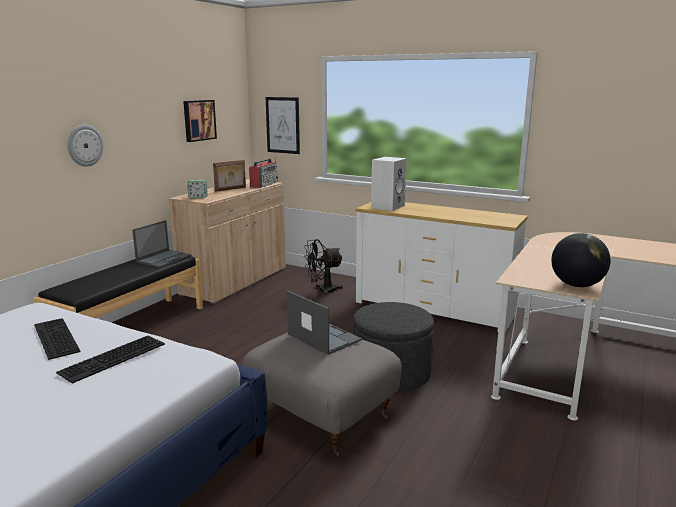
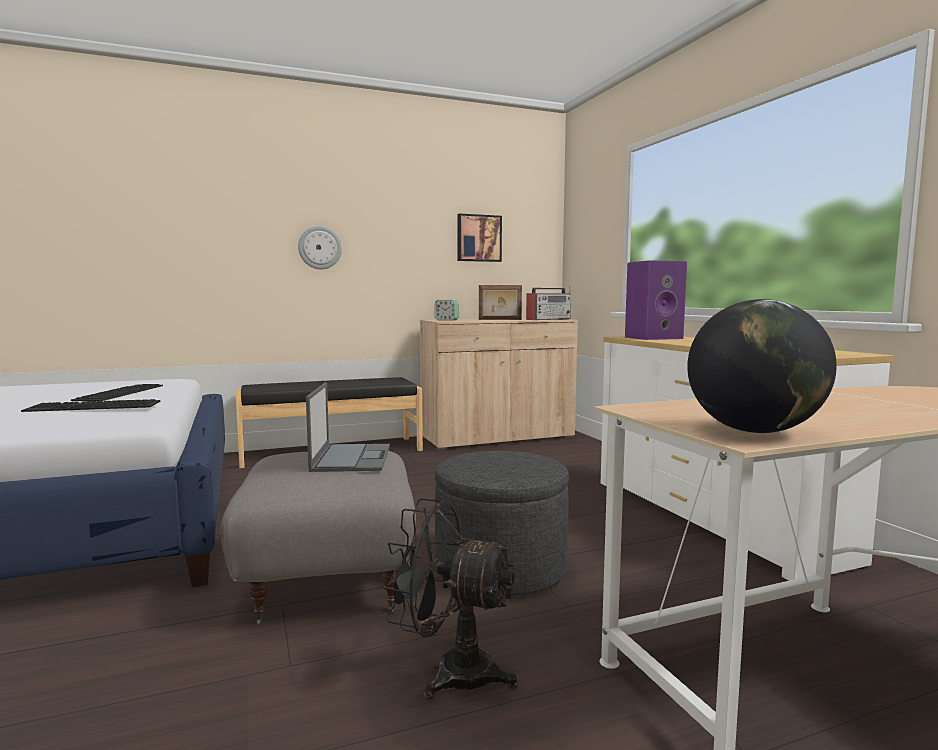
camera: 40 degrees right, 10 degrees down
(164, 258) = (385, 381): laptop -> none
(283, 125) = (589, 247): picture -> none
(322, 291) = (580, 464): black fan -> black fan (450, 672)
(387, 206) = (654, 338): white speaker -> purple speaker

